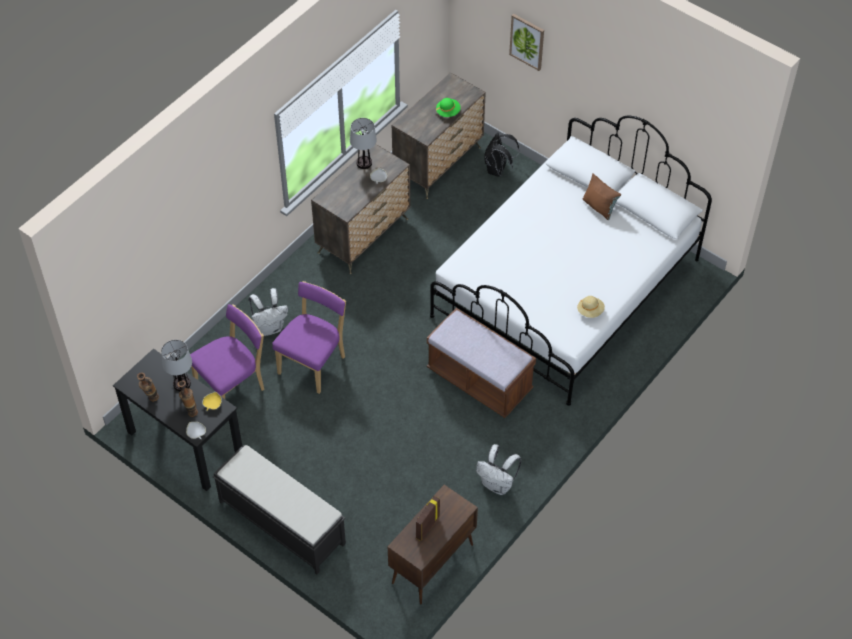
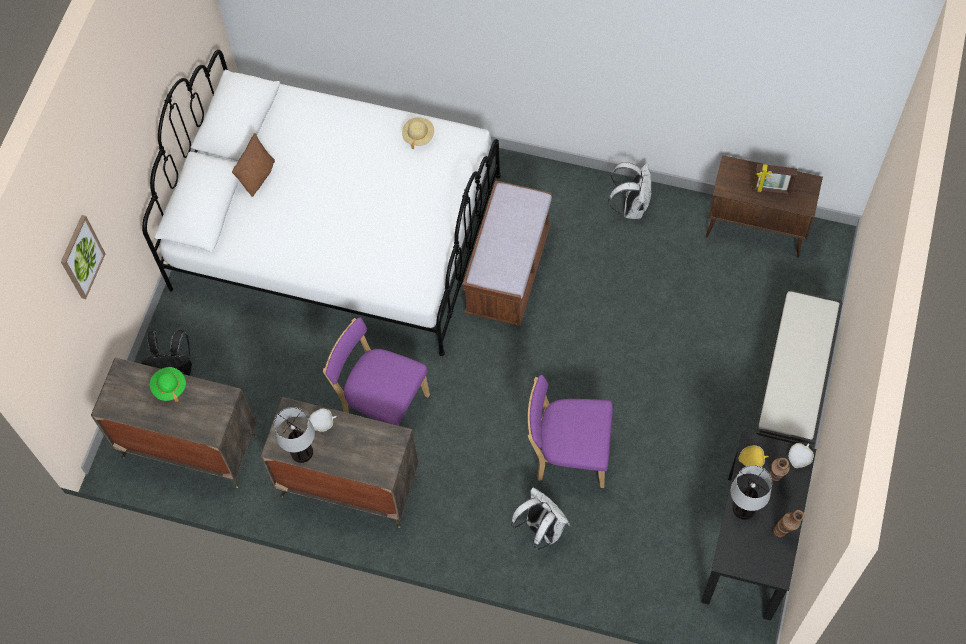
camera: 110 degrees left, 10 degrees up
(233, 387) = (646, 530): purple chair -> purple chair (383, 405)

